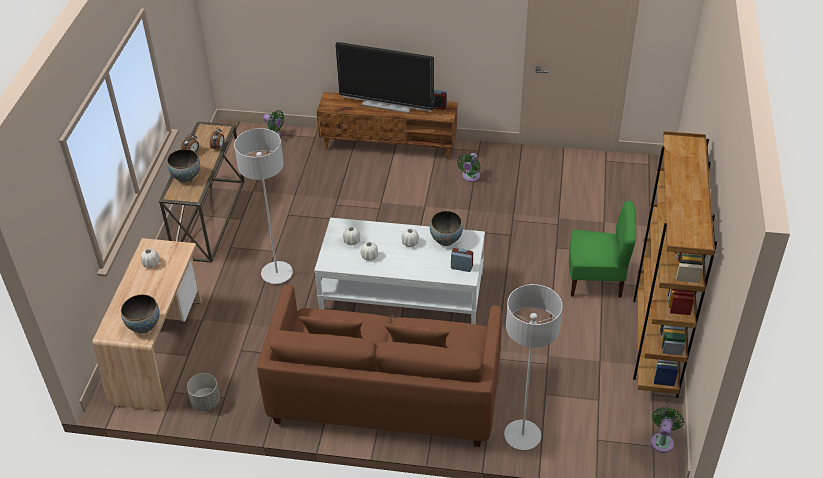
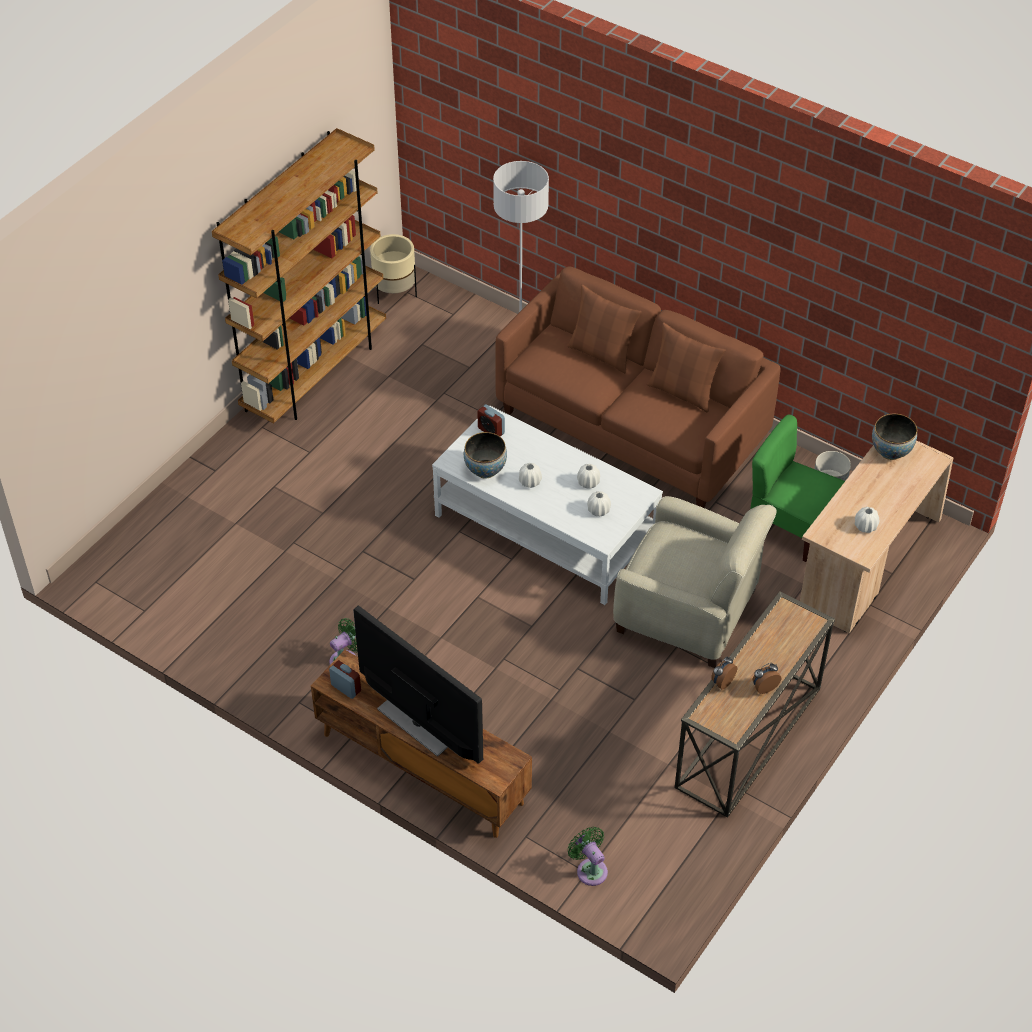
camera: 155 degrees left, 5 degrees up
(186, 177) = (785, 645): bowl -> none
(277, 273) = (688, 612): grey floor lamp -> beige armchair
(596, 280) = (314, 457): green chair -> green chair (791, 527)
(662, 441) = (395, 293): green fan -> beige planter

